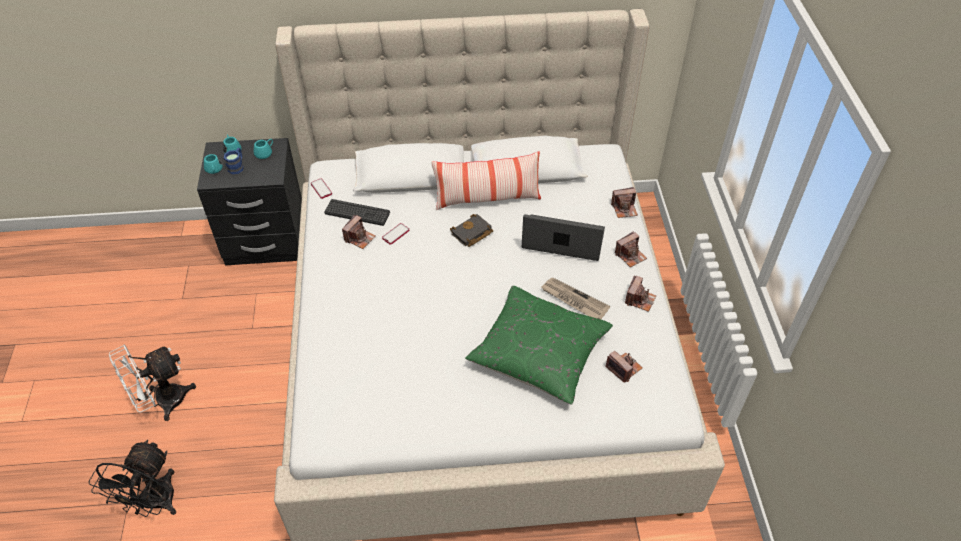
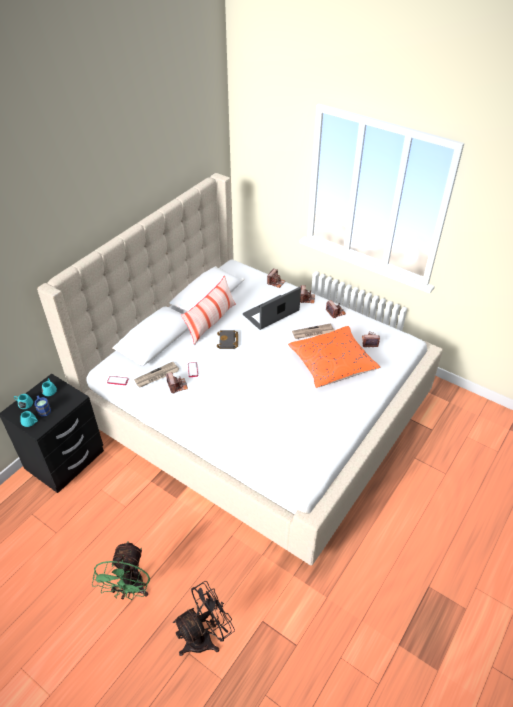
camera: 50 degrees left, 5 degrees down
(155, 504) = (205, 636): black fan -> black fan turned 90 degrees counterclockwise
(163, 402) = (130, 590): white fan -> green fan
(357, 213) = (156, 376): keyboard -> newspaper
(539, 353) = (332, 364): green pillow -> orange pillow

